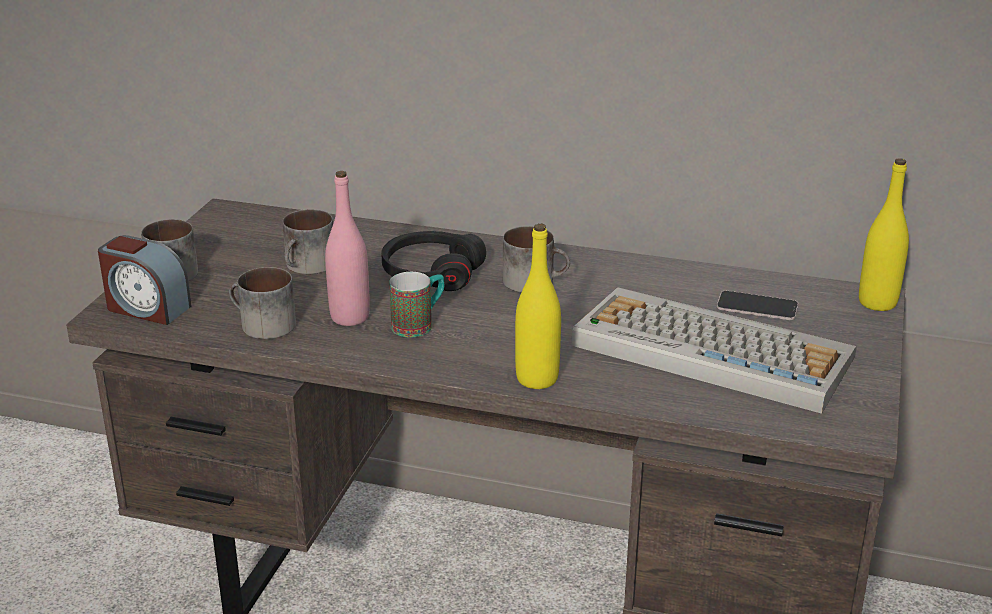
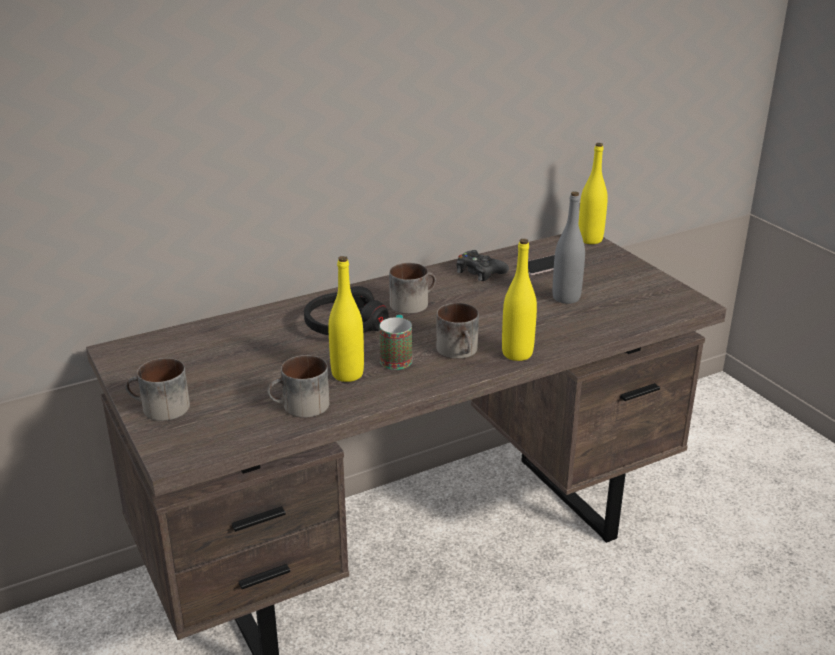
camera: 45 degrees left, 0 degrees up
(147, 308) = (195, 438): alarm clock -> none
(308, 266) = (256, 358): mug -> mug (460, 351)
(350, 317) = (347, 374): pink bottle -> yellow bottle
(666, 282) = (479, 272): none -> black game controller
(708, 351) = (566, 298): keyboard -> grey bottle

